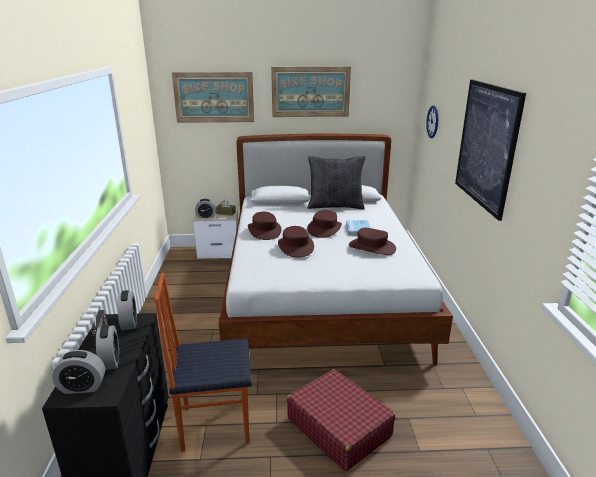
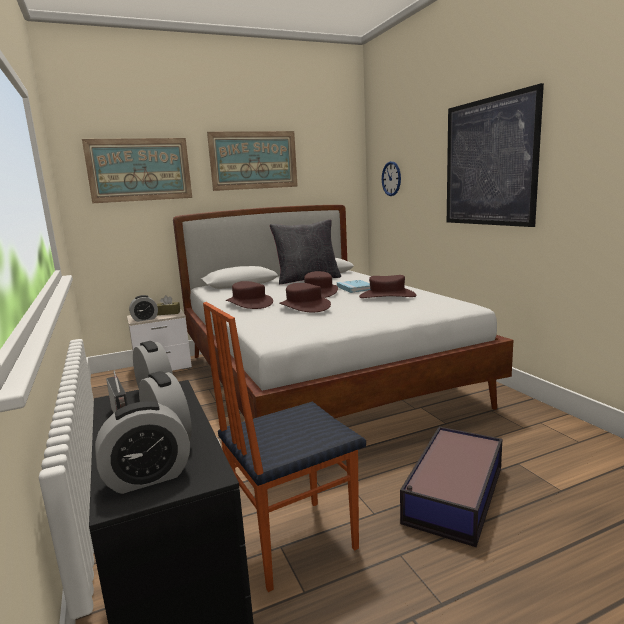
camera: 20 degrees left, 10 degrees down
(338, 427) = (453, 495): red suitcase -> storage box

